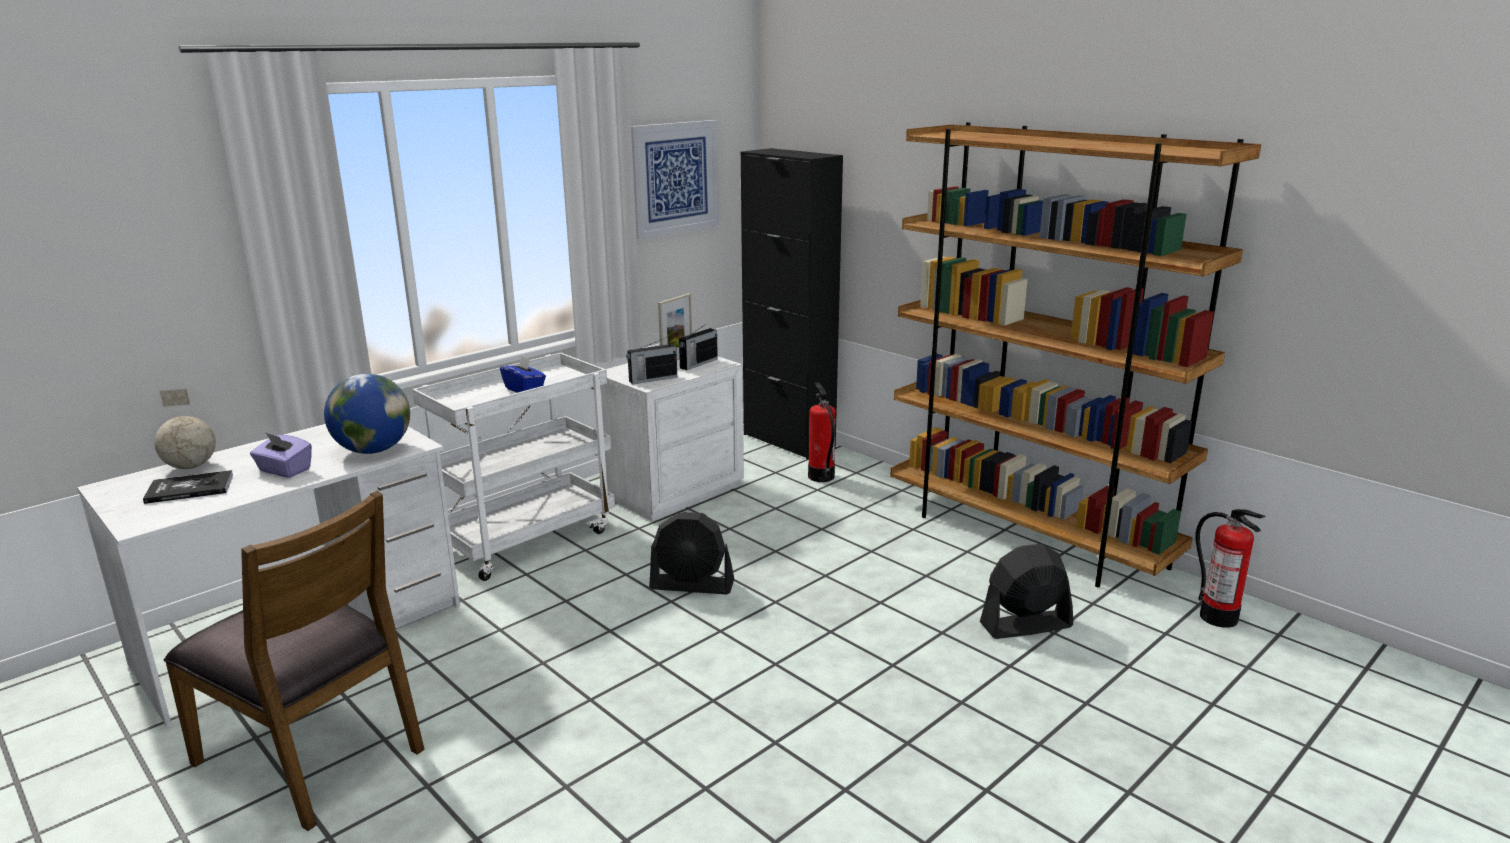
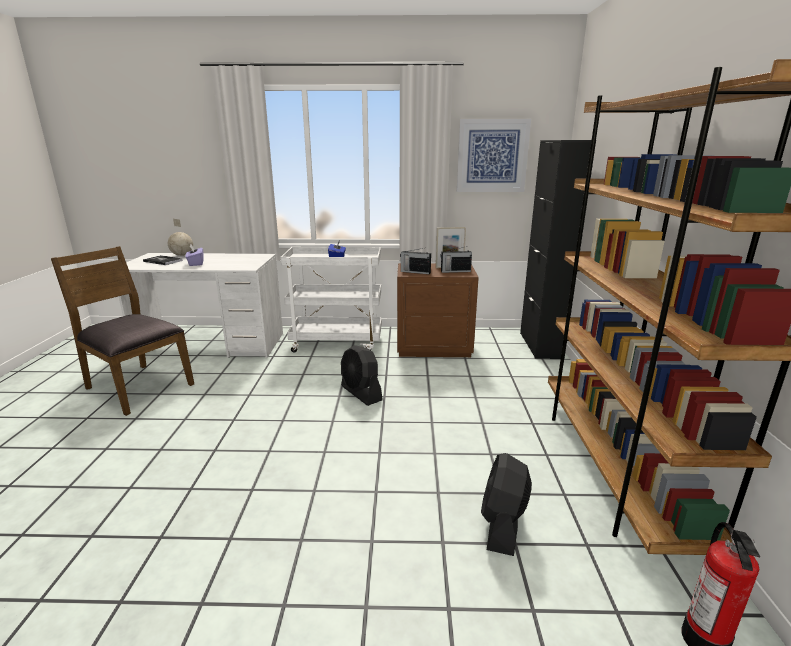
camera: 45 degrees right, 0 degrees up
(313, 754) = (137, 387): brown chair -> brown chair turned 135 degrees clockwise
(373, 450) = (234, 265): globe -> none
(672, 490) = (433, 346): white nightstand -> brown nightstand
(821, 476) = (526, 370): fire extinguisher -> none
(1025, 625) = (502, 524): black fan -> black fan turned 105 degrees counterclockwise

